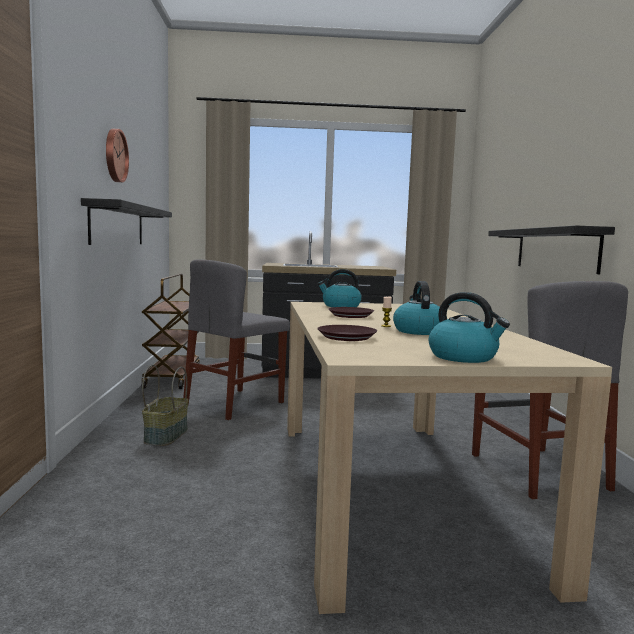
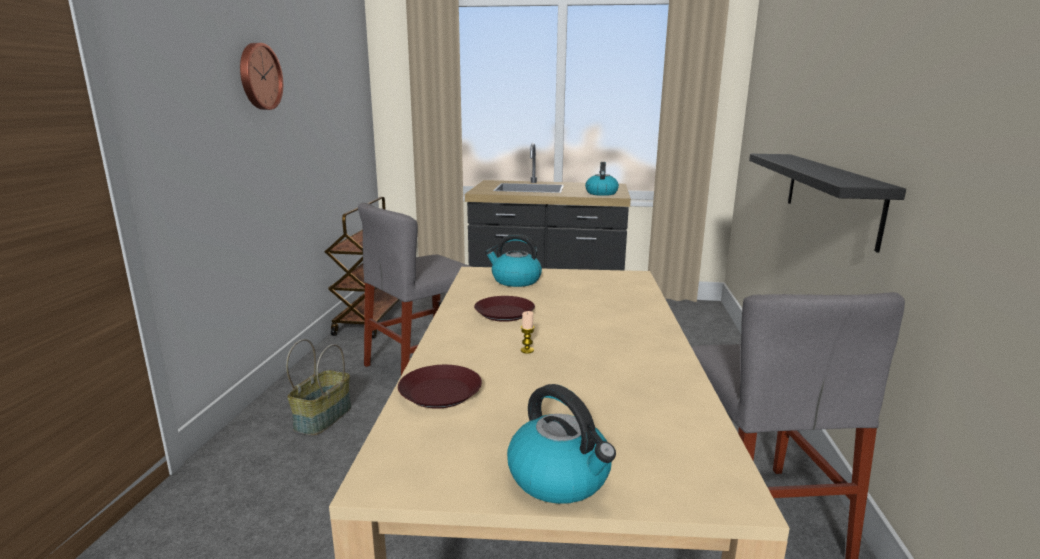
camera: 10 degrees right, 10 degrees up
(118, 225) = (273, 161): black shelf -> none
(418, 331) = (561, 369): kettle -> kettle (601, 193)

